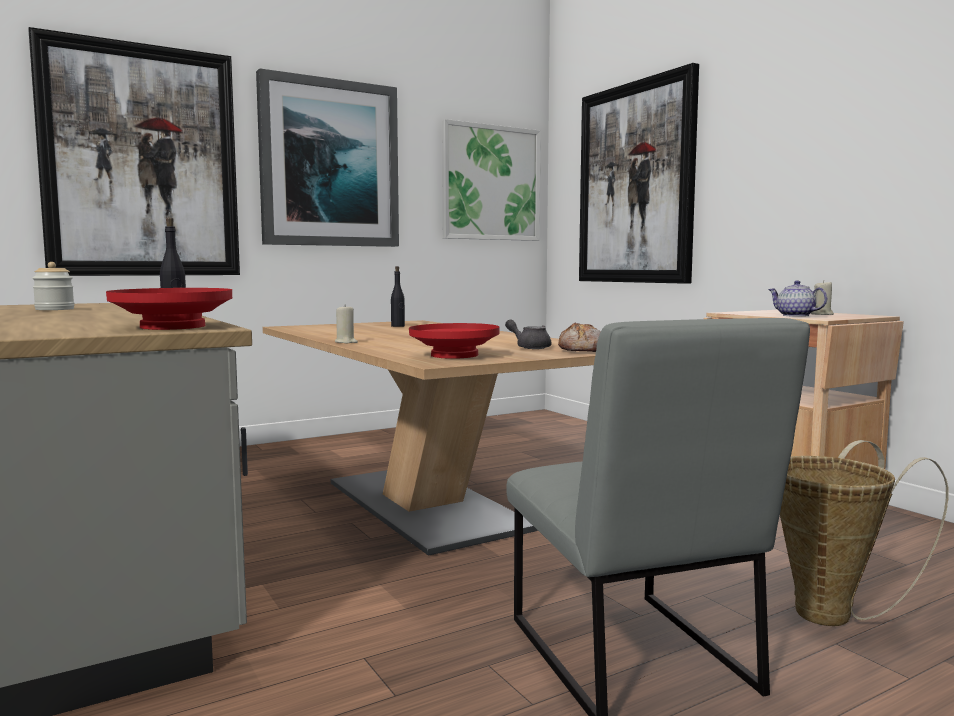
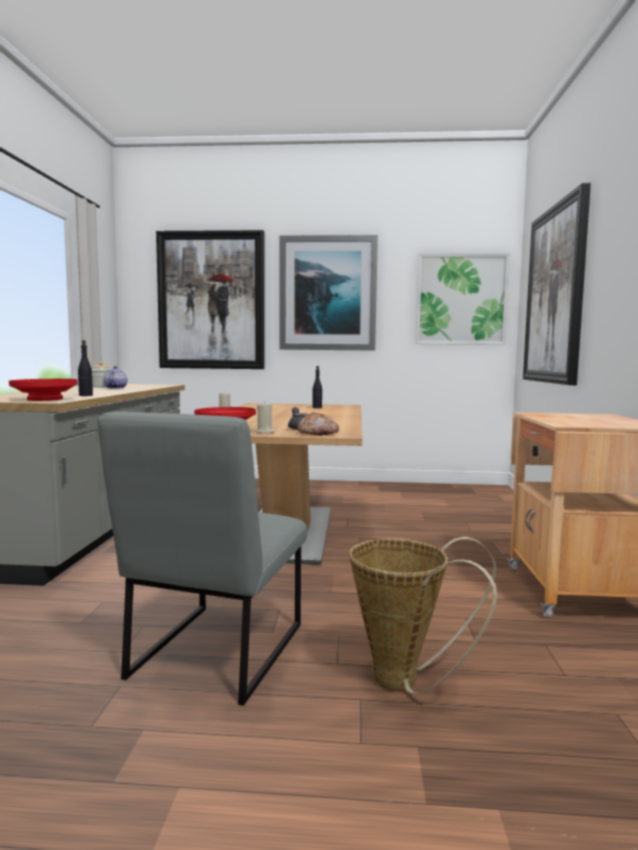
camera: 35 degrees right, 0 degrees up
(794, 315) = (564, 420): teapot -> teapot (115, 388)
(822, 314) = (605, 421): beige candle -> beige candle (265, 432)

